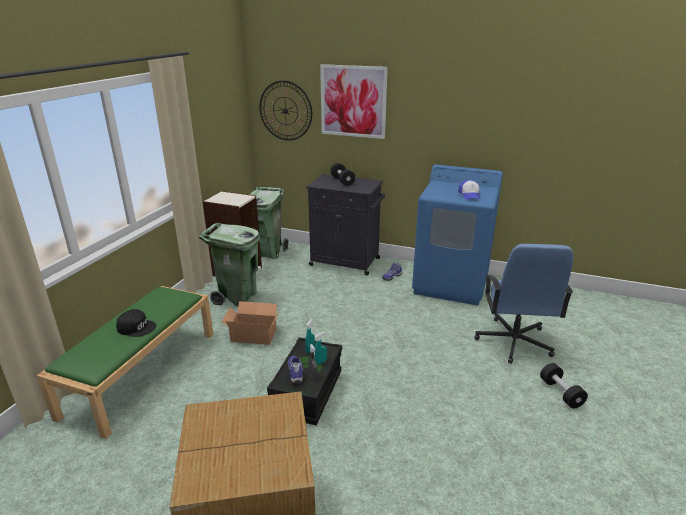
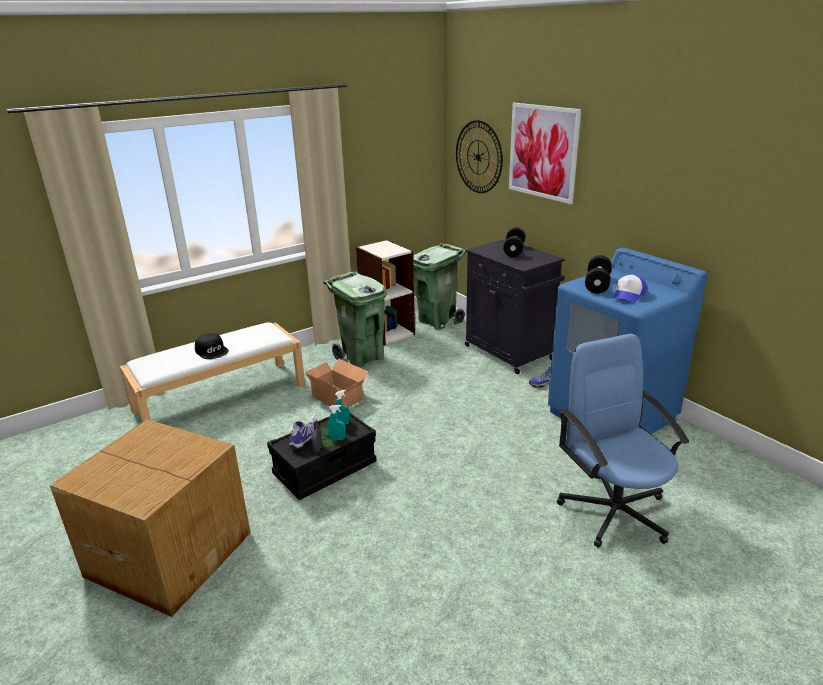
camera: 35 degrees right, 0 degrees up
(142, 372) = (221, 397): green bench -> white bench
(513, 342) = (614, 510): blue office chair -> blue office chair turned 120 degrees clockwise
(561, 393) = (604, 594): black dumbbell -> black dumbbell (597, 284)

